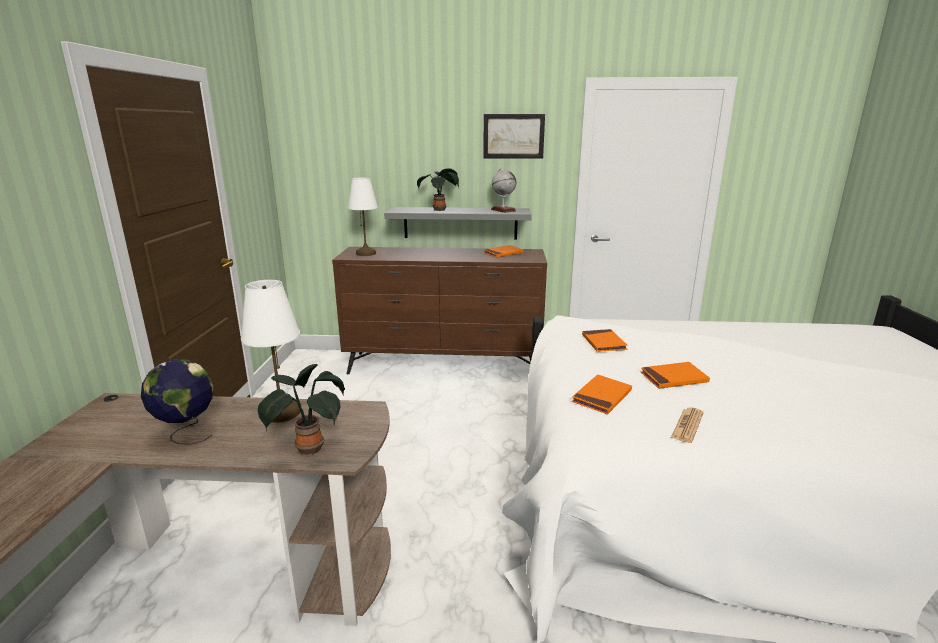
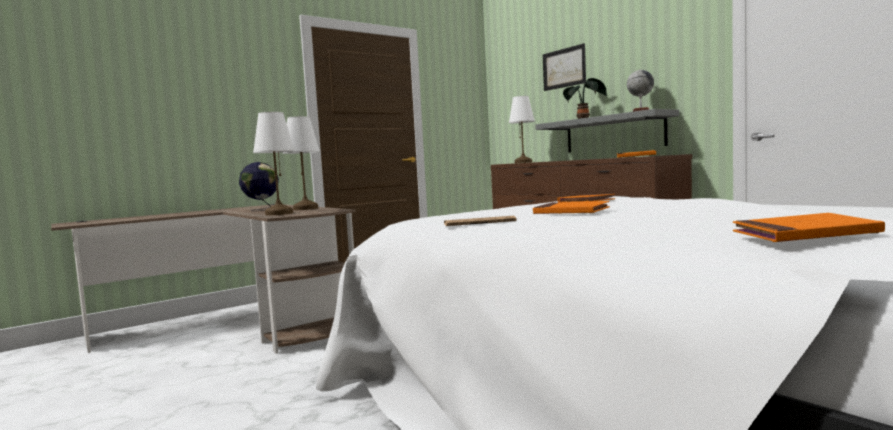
camera: 50 degrees right, 15 degrees down
(309, 447) = (278, 214): potted plant -> white table lamp
(513, 136) = (659, 36): picture -> picture (564, 68)
(602, 397) = (473, 214): orange book -> orange book (804, 234)

